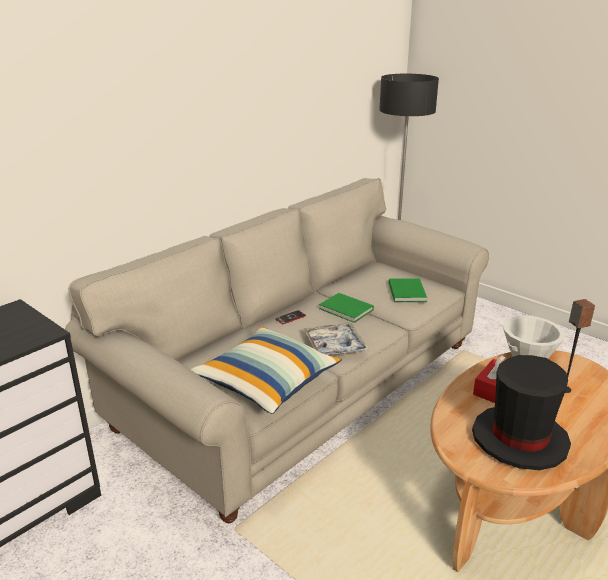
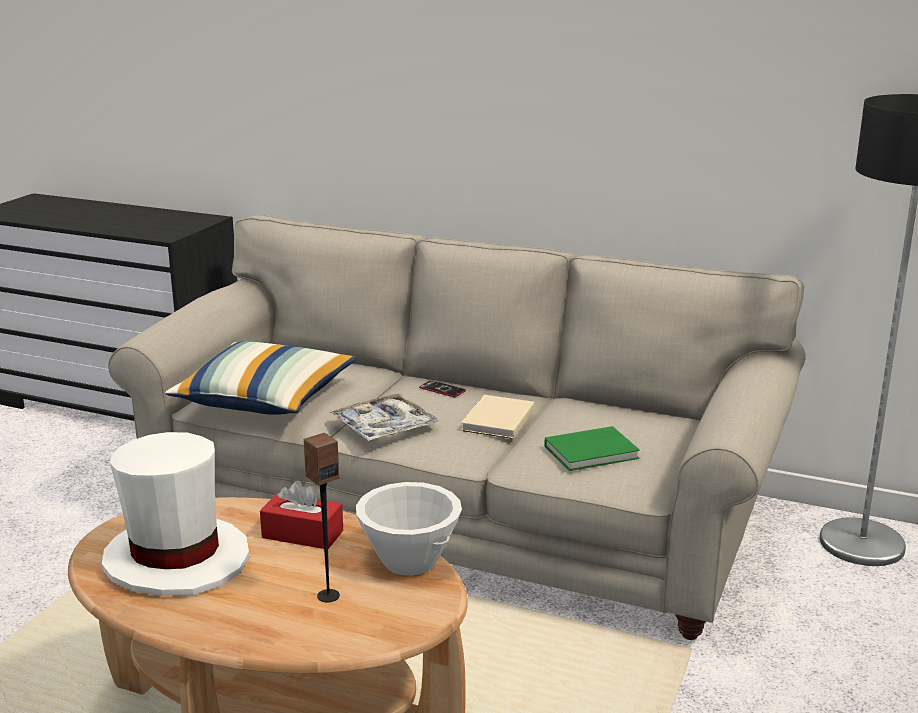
camera: 70 degrees right, 5 degrees down
(346, 310) = (496, 421): green book -> beige book
(519, 439) = (177, 559): black hat -> white hat

